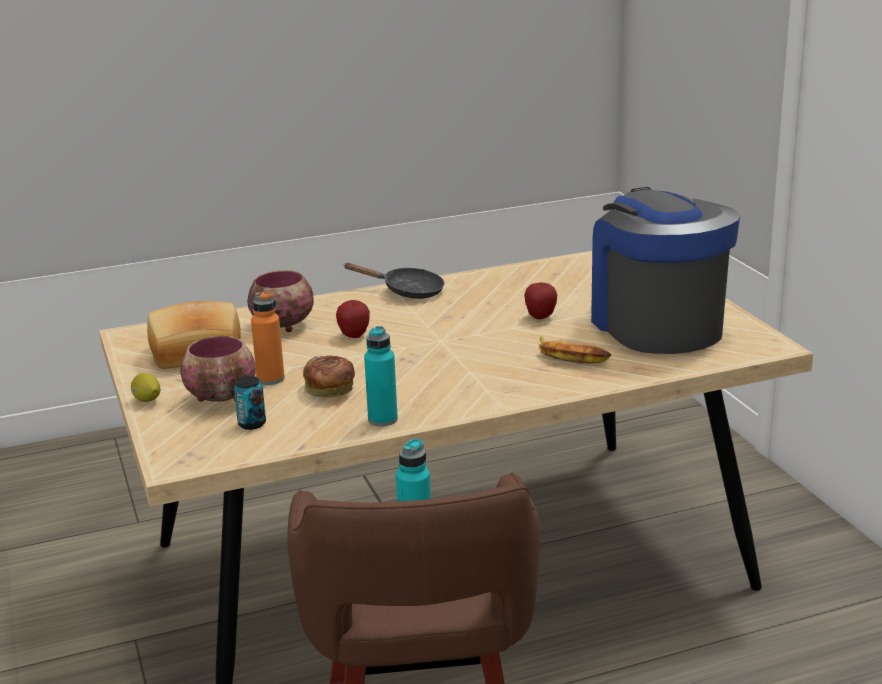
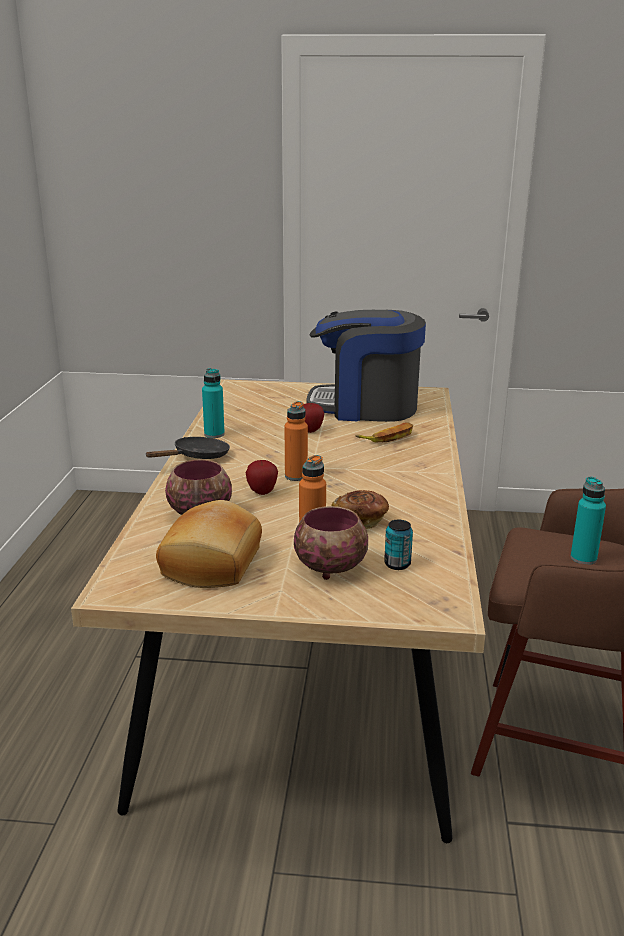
camera: 65 degrees left, 0 degrees up
(147, 400) = (296, 606): lemon -> none
(382, 419) = (434, 513): turquoise bottle -> turquoise bottle (214, 434)
(408, 339) = (296, 476): none -> orange bottle

